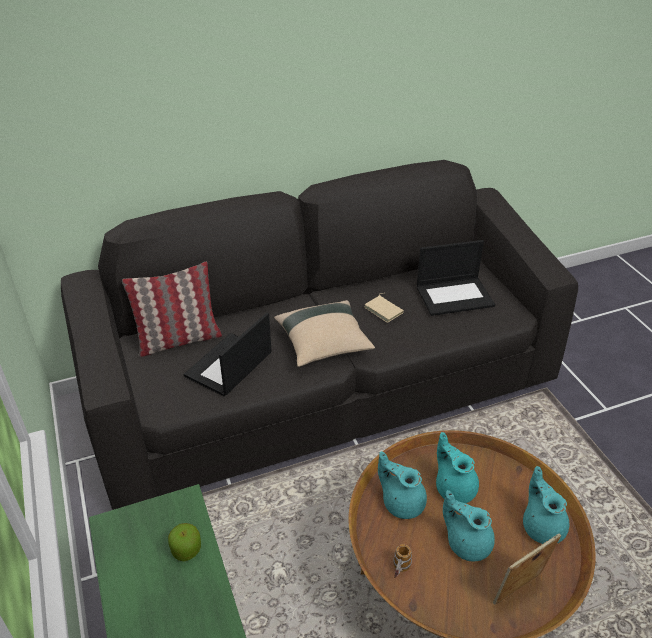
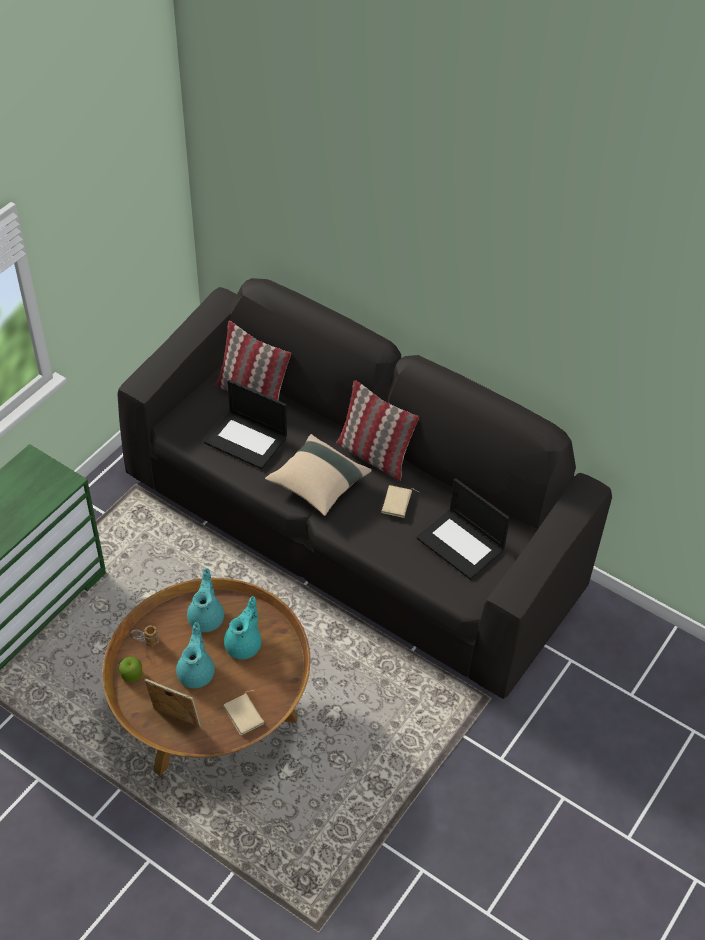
camera: 55 degrees right, 10 degrees up
(186, 550) = (36, 501): apple -> apple (131, 674)
(229, 365) = (247, 440): laptop -> laptop turned 150 degrees counterclockwise
(322, 301) = (374, 456): none -> pillow
(542, 526) = (245, 715): turquoise teapot -> beige book

